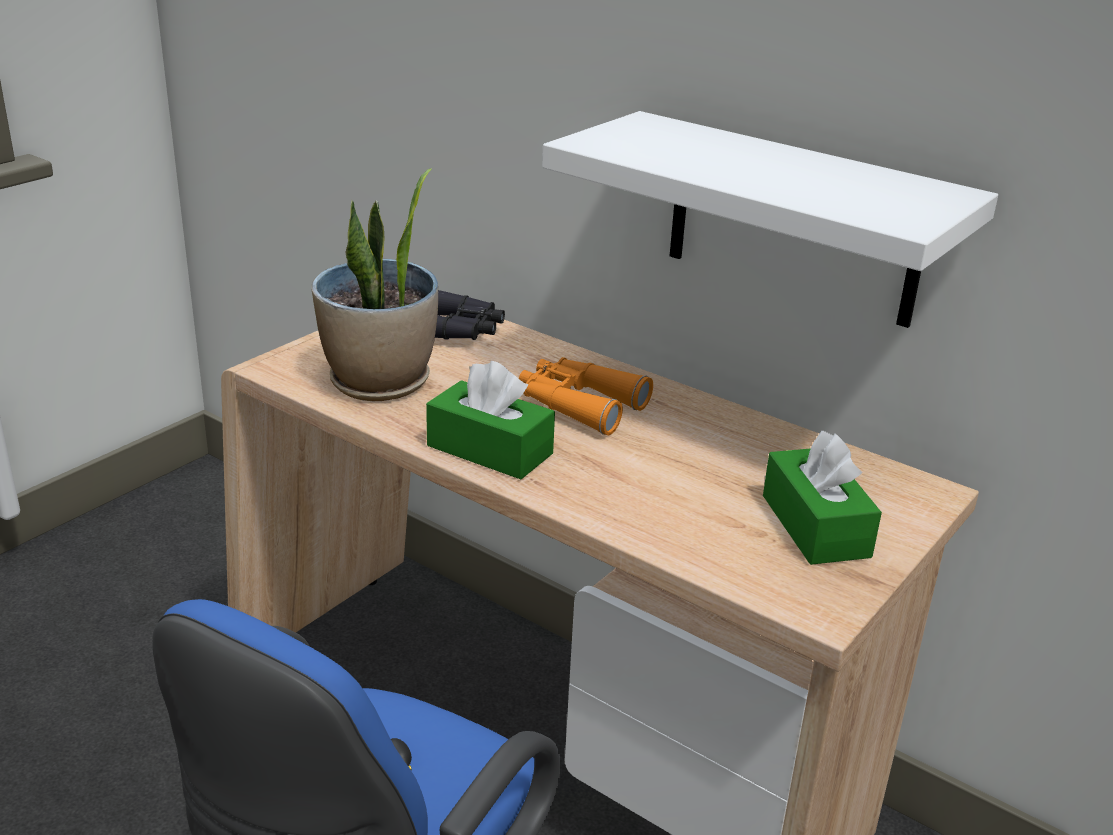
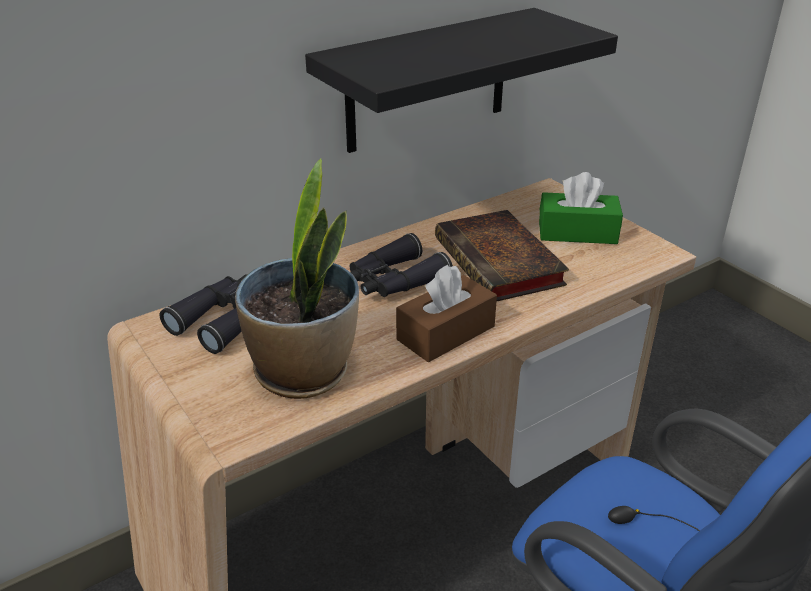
camera: 70 degrees left, 5 degrees up
(489, 450) = (446, 333): green tissue box -> brown tissue box
(578, 405) = (393, 281): orange binoculars -> black binoculars
(673, 471) = (501, 264): none -> book
(794, 220) = (427, 81): white shelf -> black shelf

